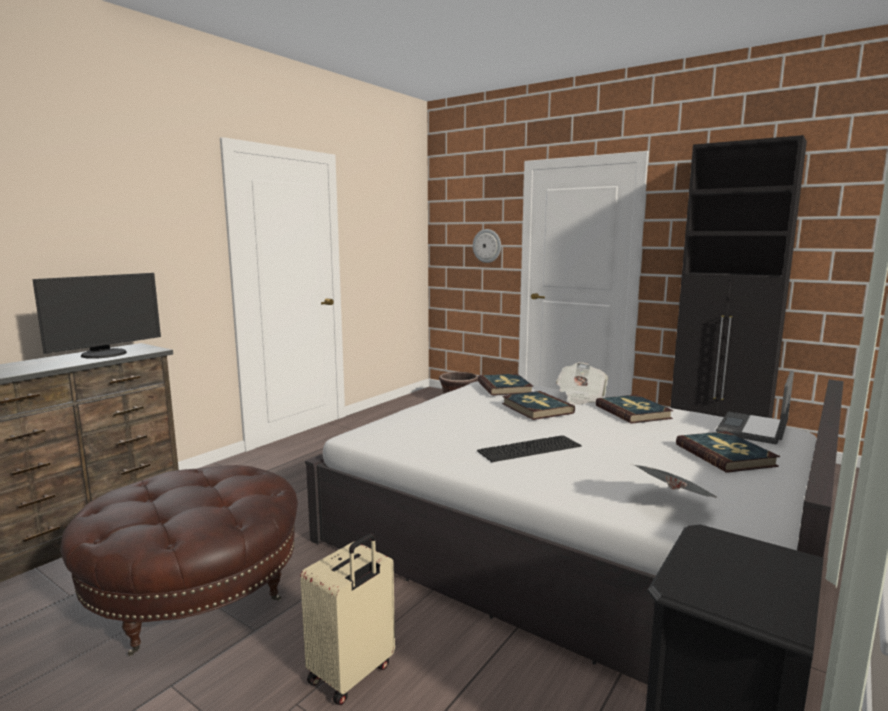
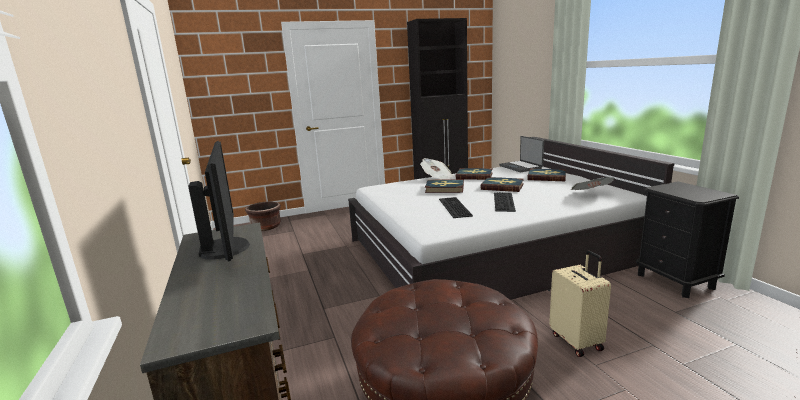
camera: 55 degrees left, 5 degrees up
(466, 428) = (453, 207): none -> keyboard
(487, 246) = (256, 93): wall clock -> none
(505, 387) = (394, 186): book -> book (502, 186)

